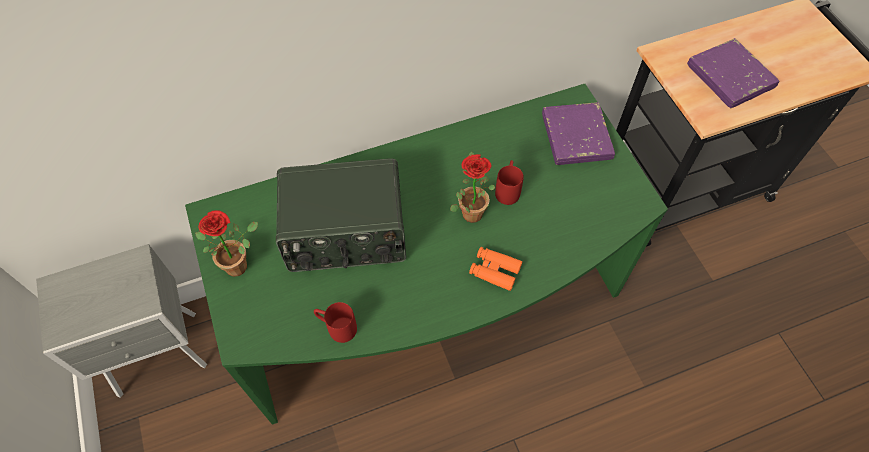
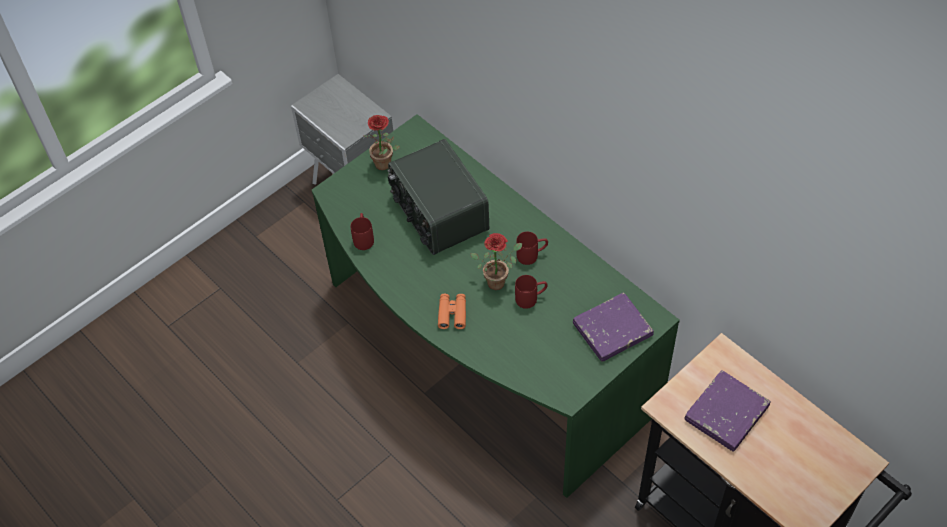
camera: 70 degrees right, 5 degrees down
(452, 168) = (532, 255): none -> red mug

